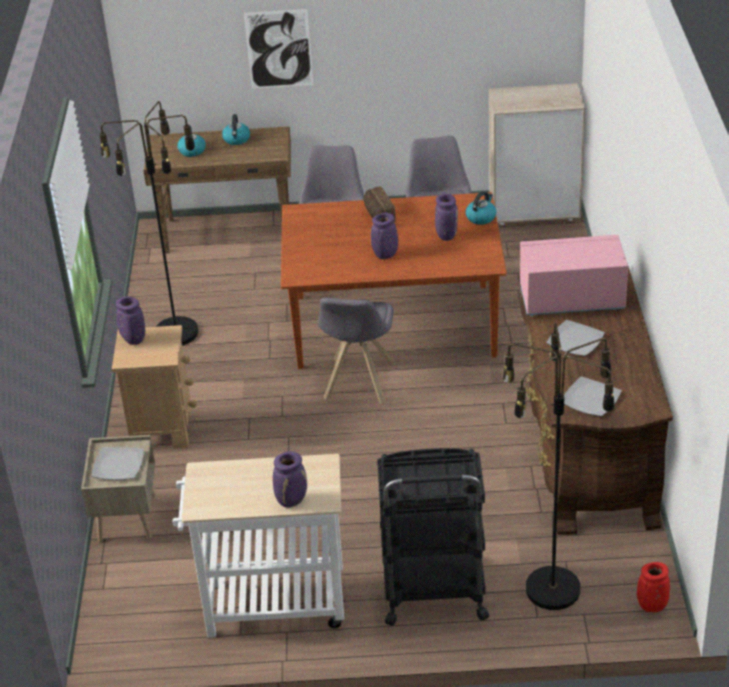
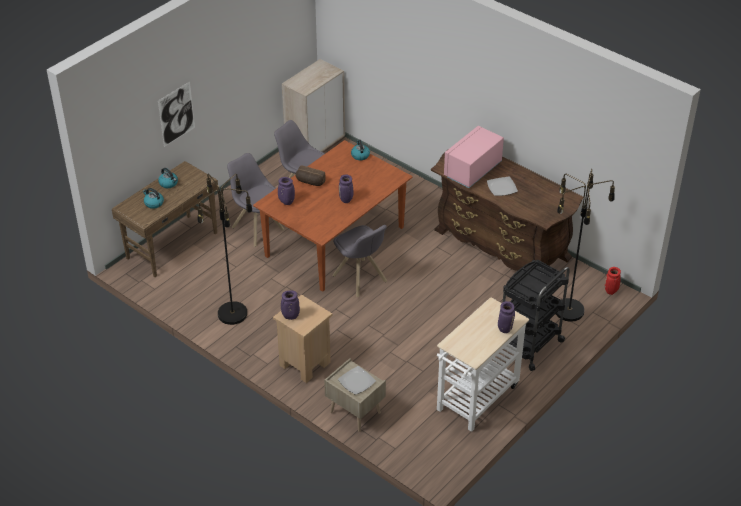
camera: 50 degrees left, 5 degrees up
(446, 236) = (358, 174): purple vase -> purple vase (286, 202)
(590, 399) = (545, 209): plate -> none

